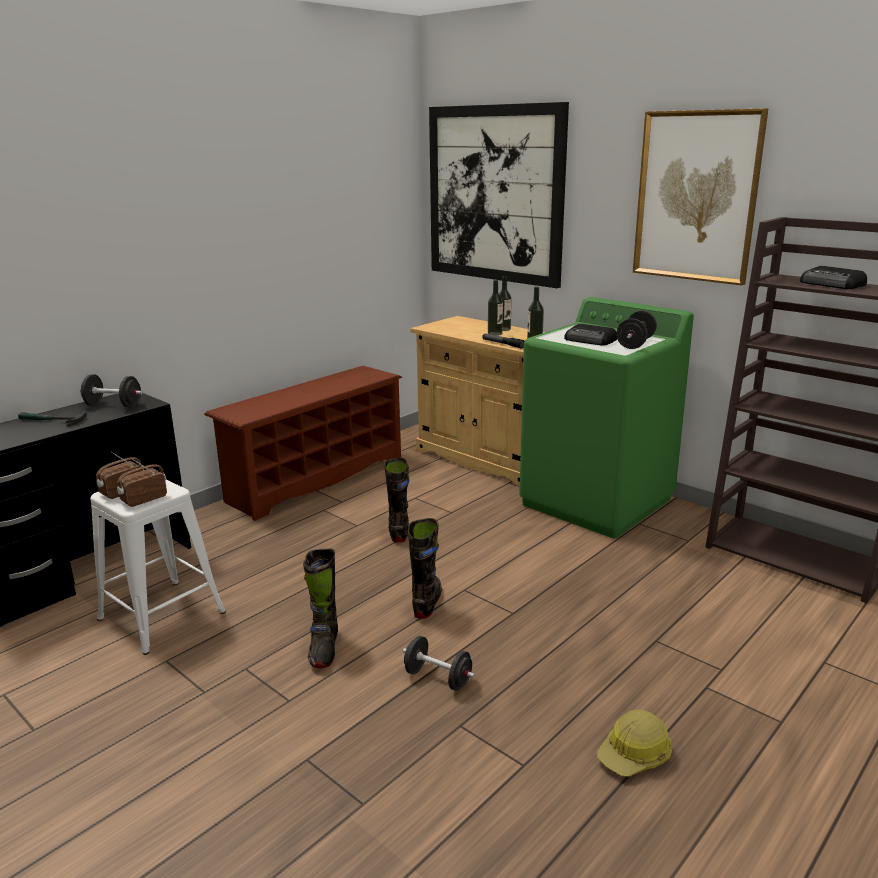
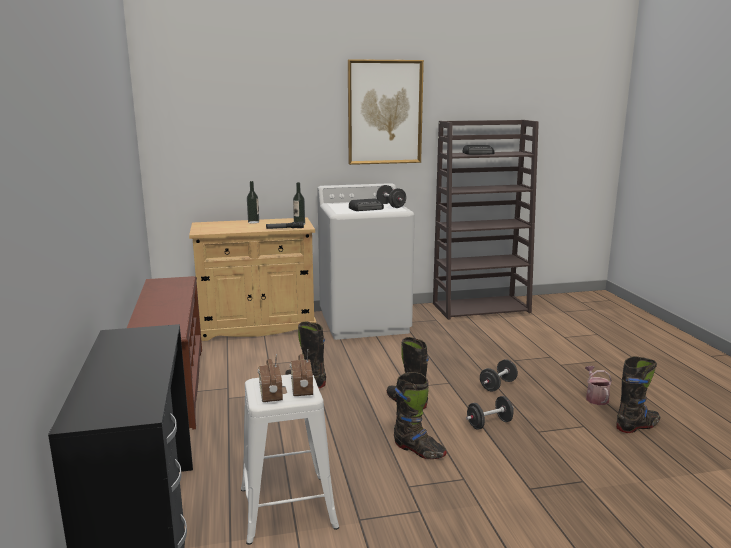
camera: 55 degrees left, 5 degrees down
(51, 421) = (122, 371): hammer -> none
(113, 406) = (135, 342): black dumbbell -> black dumbbell (498, 385)
(495, 194) = (221, 120): picture -> none
(495, 334) = (258, 225): bottle -> none
(588, 826) = (637, 426): none -> black boot
(597, 502) = (365, 322): green washing machine -> white washing machine
(634, 754) = (595, 398): hard hat -> watering can

